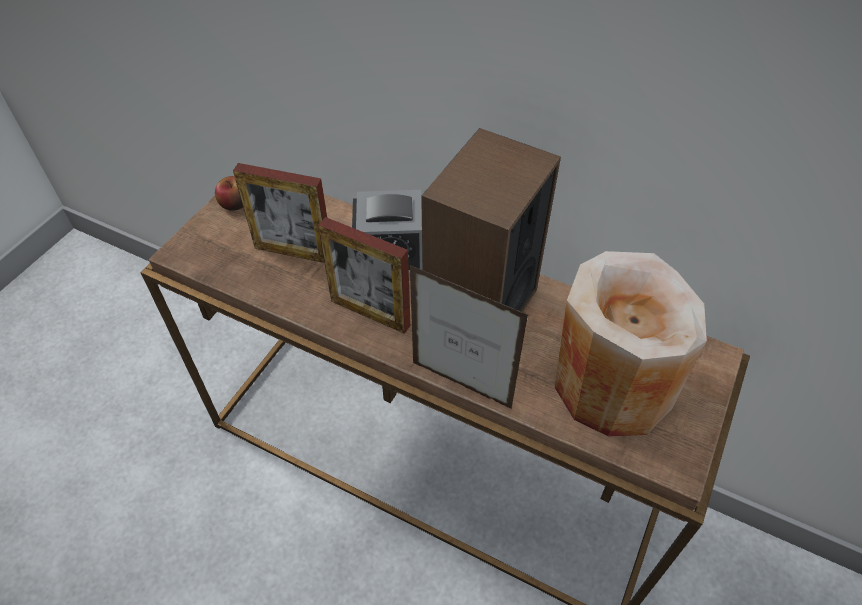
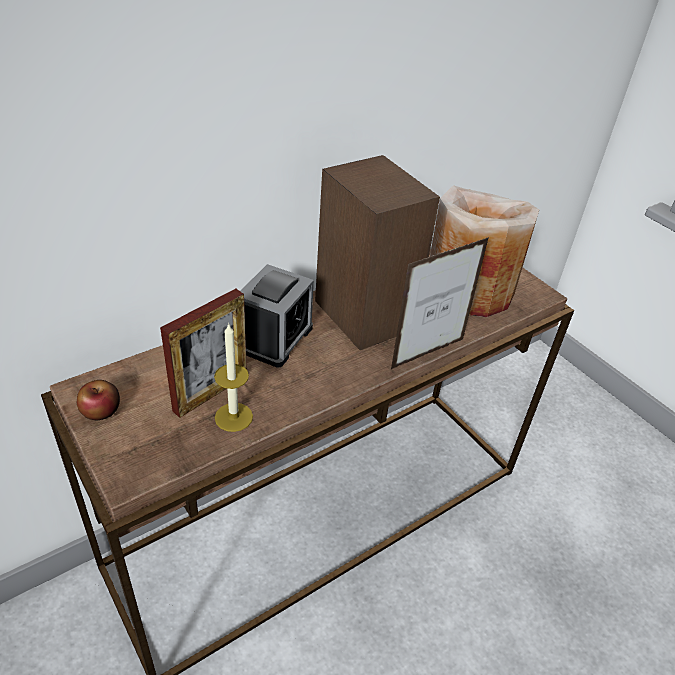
camera: 65 degrees left, 10 degrees down
(275, 279) = (233, 417): none -> candle
(370, 313) = (323, 372): picture frame -> none

